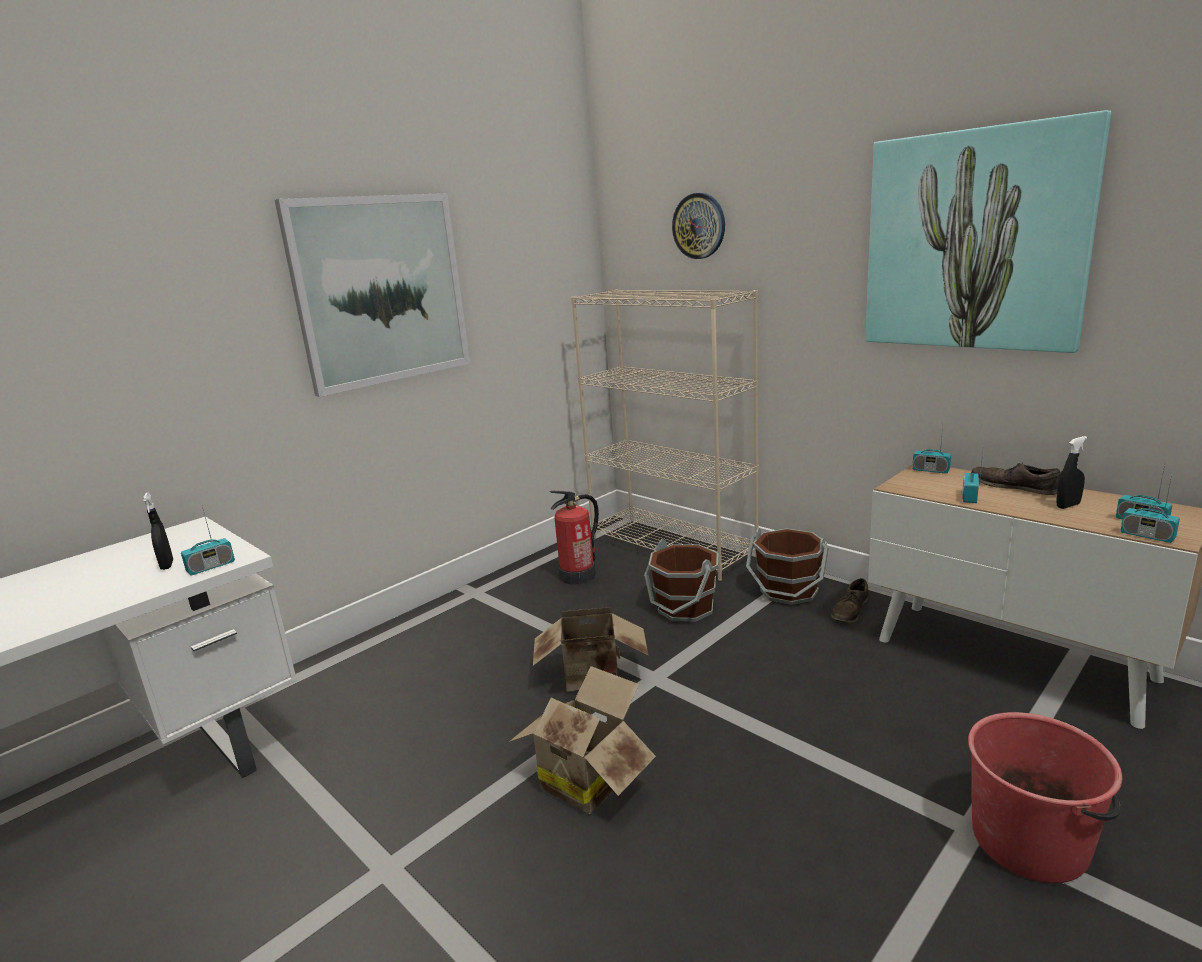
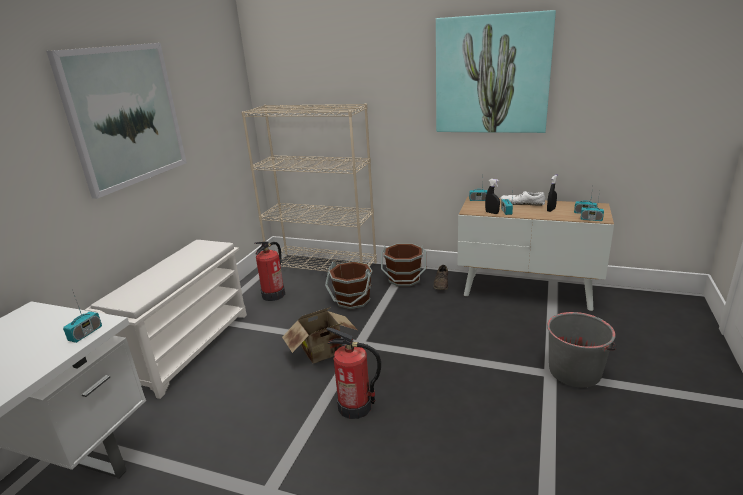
camera: 25 degrees left, 5 degrees up
(167, 565) = (43, 340): black spray bottle -> black spray bottle (492, 213)
(428, 625) = (189, 347): none -> white shoe rack
(587, 778) = (355, 407): cardboard box -> fire extinguisher
(699, 226) = (323, 63): wall clock -> none
(1014, 486) = (522, 203): brown shoe -> white shoe
(1031, 841) = (575, 371): red bucket -> grey bucket

